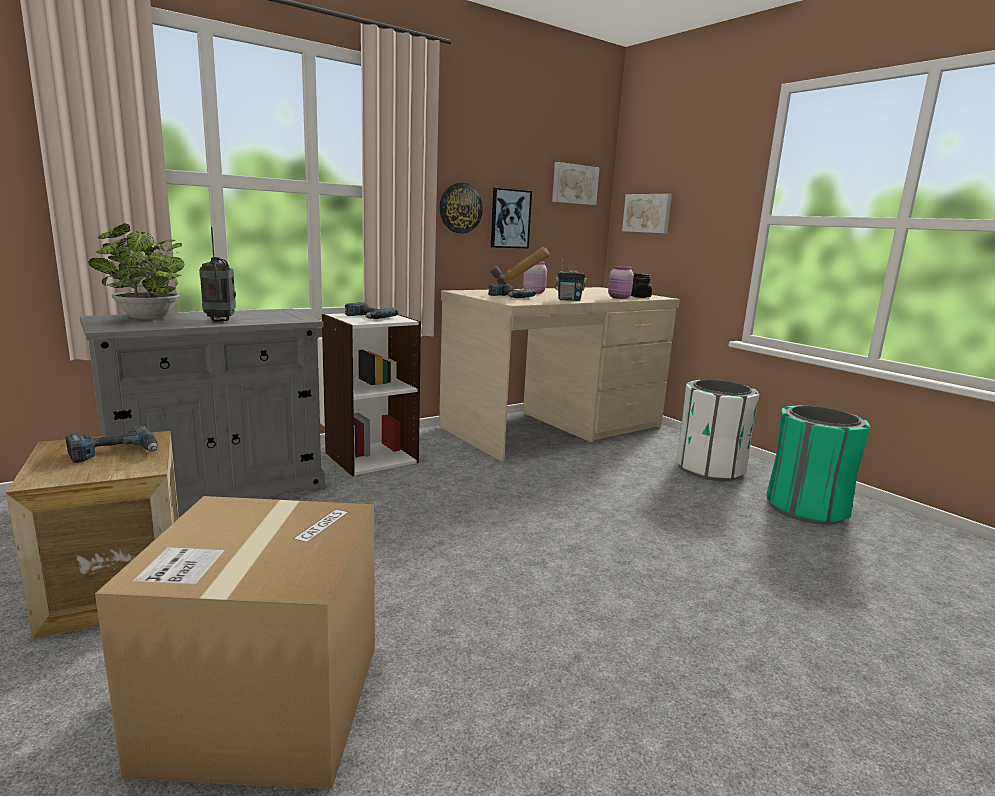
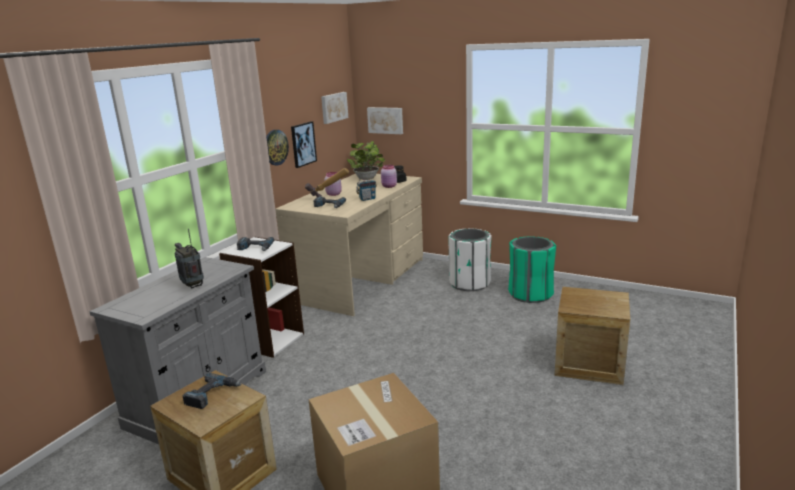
camera: 25 degrees left, 5 degrees up
(146, 318) = (142, 299): potted plant -> potted plant (367, 179)
(855, 653) = (589, 364): none -> crate

